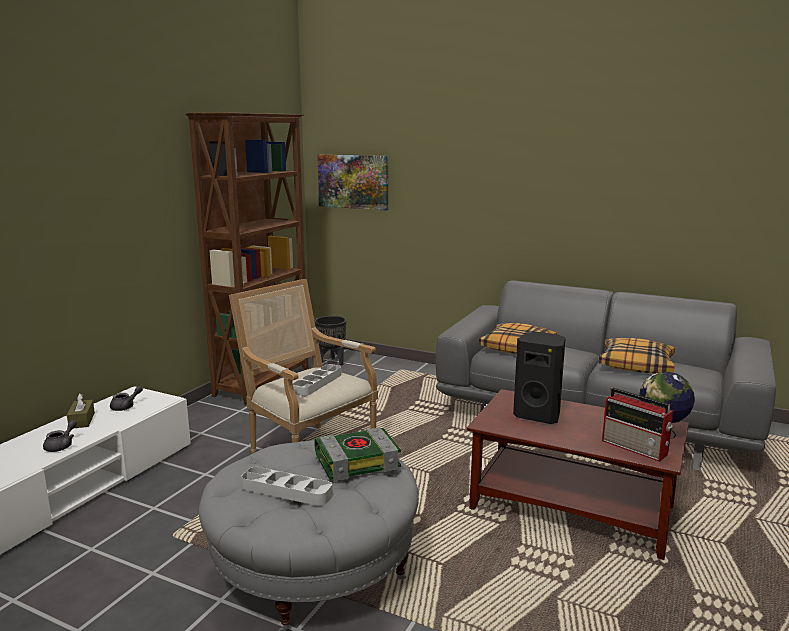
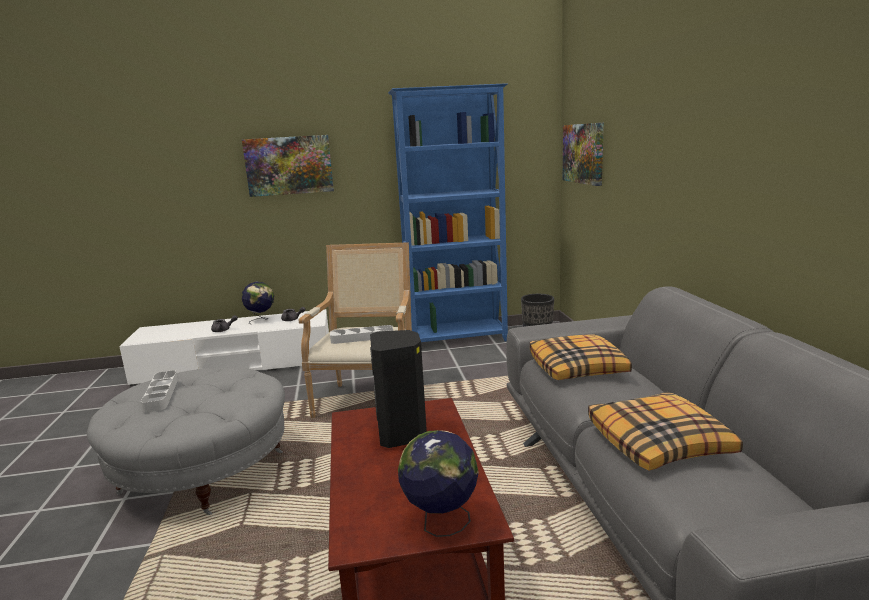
camera: 55 degrees right, 0 degrees up
(82, 420) = (261, 320): brown tissue box -> globe
(86, 202) = (289, 165): none -> picture
(264, 382) = (458, 339): brown bookcase -> blue bookcase
(358, 461) = (228, 398): book -> none
(636, 448) = (372, 515): radio -> none

